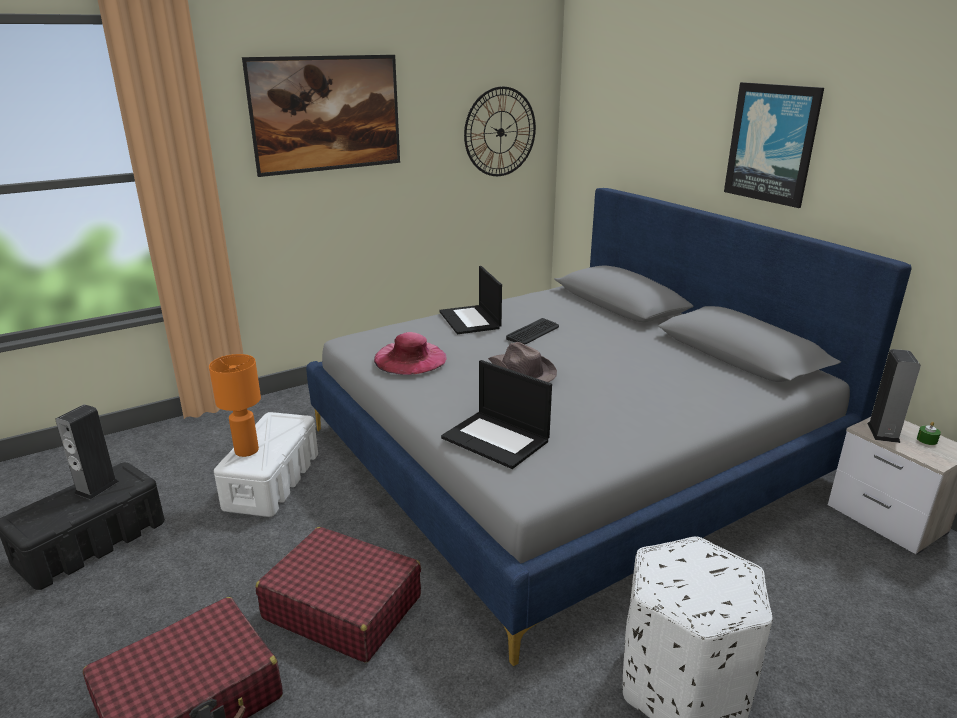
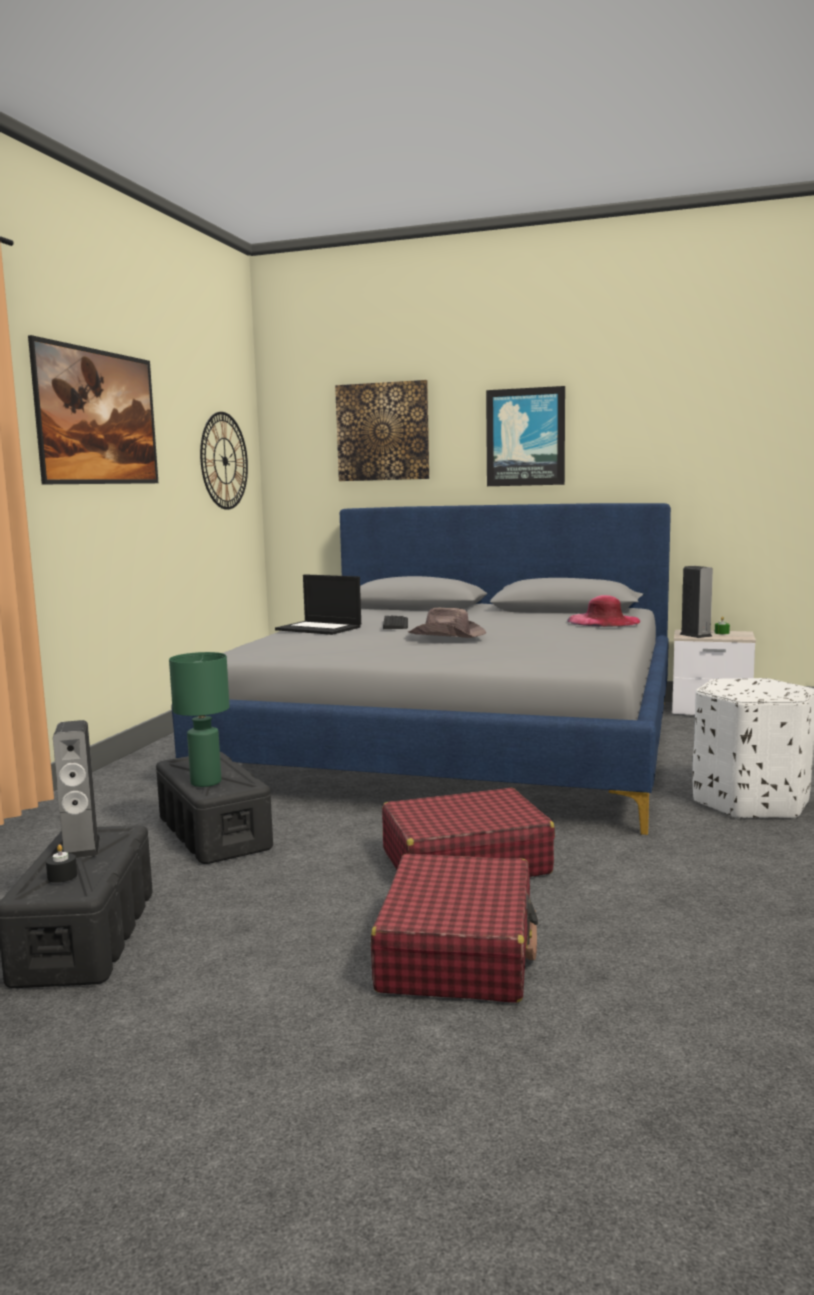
camera: 40 degrees left, 15 degrees down
(49, 510) = (62, 876): none -> black candle
(246, 451) = (206, 782): orange table lamp -> green table lamp
(273, 480) = (213, 832): white storage box -> black storage box
(410, 358) = (335, 645): pink hat -> pink hat (603, 621)
(497, 439) = (523, 657): laptop -> none
(646, 114) = (383, 432): none -> picture

